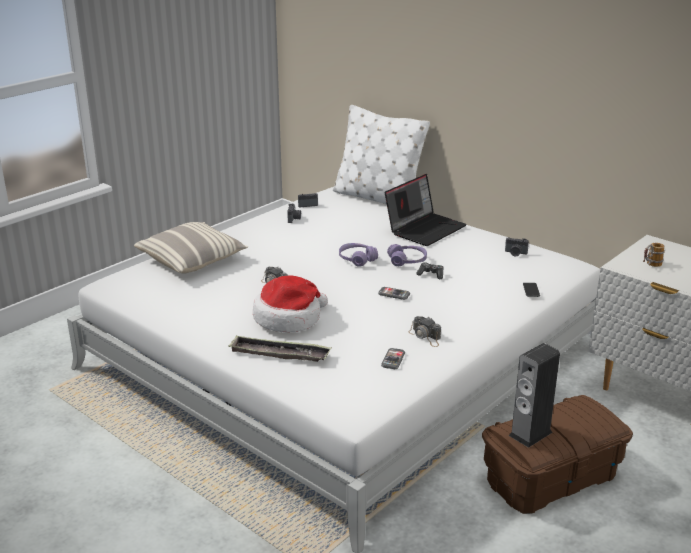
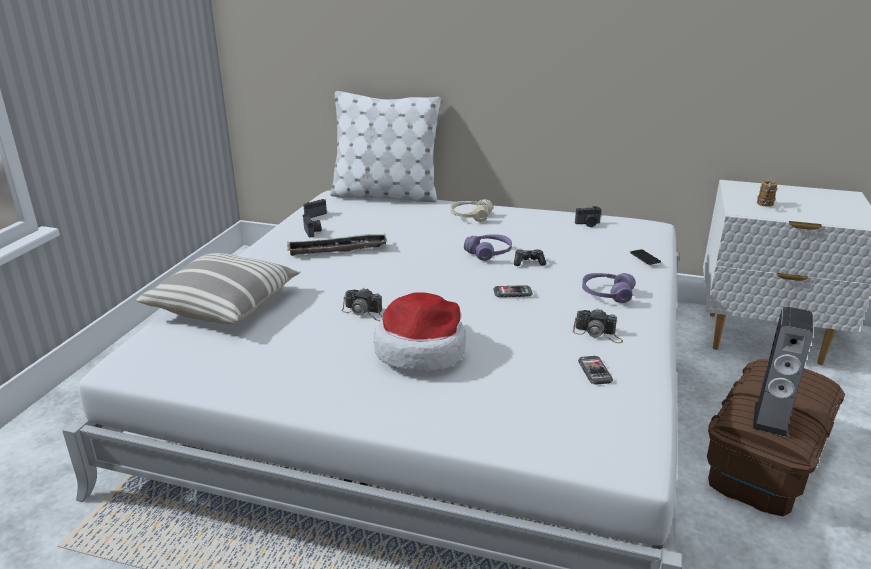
camera: 25 degrees left, 0 degrees up
(279, 354) = (454, 402): tray -> tray (337, 249)
(357, 259) = (432, 262): purple headphones -> purple headphones (606, 294)
(425, 228) = (470, 216): laptop -> beige headphones

